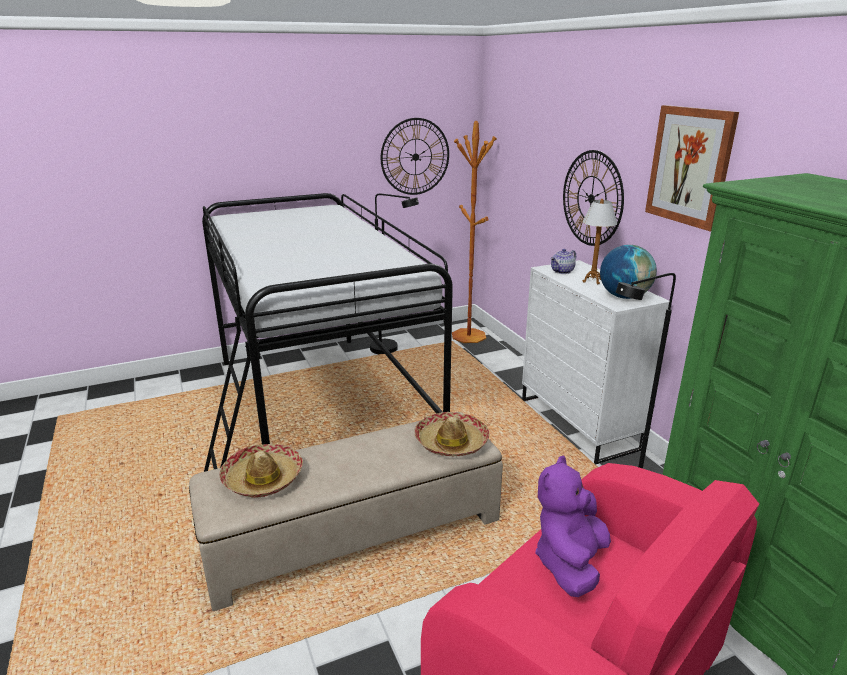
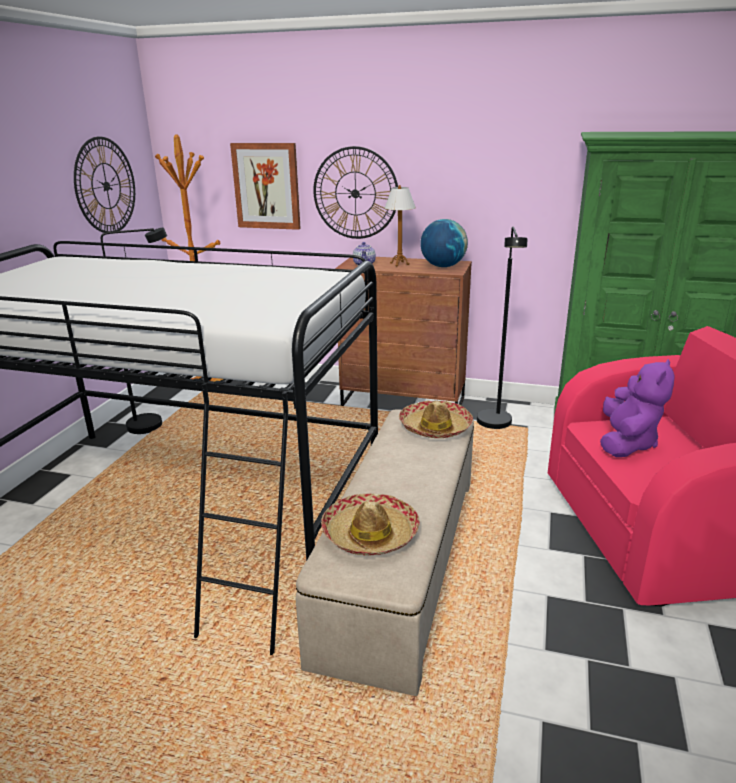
camera: 50 degrees left, 0 degrees up
(570, 563) = (626, 443): purple plush toy -> purple plush toy turned 135 degrees counterclockwise
(579, 423) = (403, 401): white dresser -> brown dresser
(690, 166) = (469, 144): picture -> picture (266, 186)

